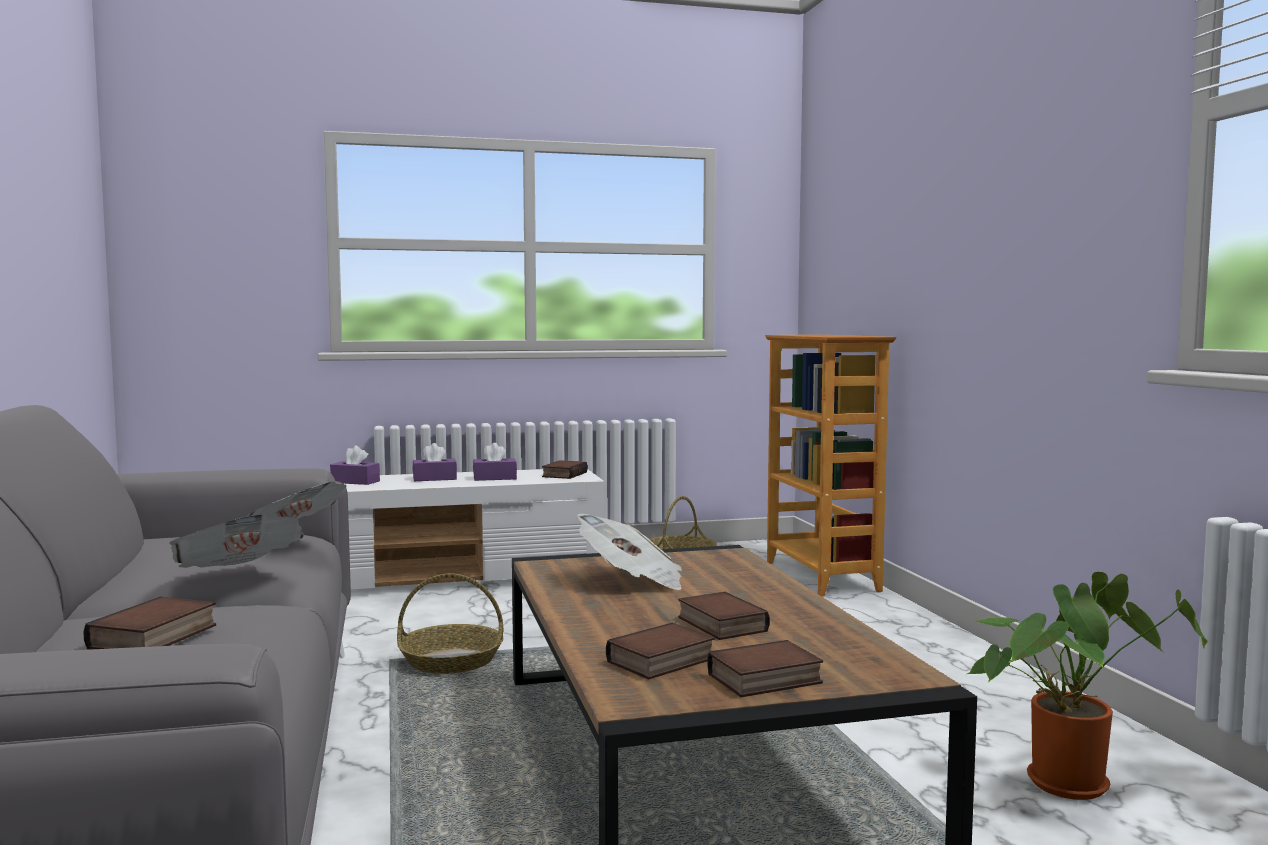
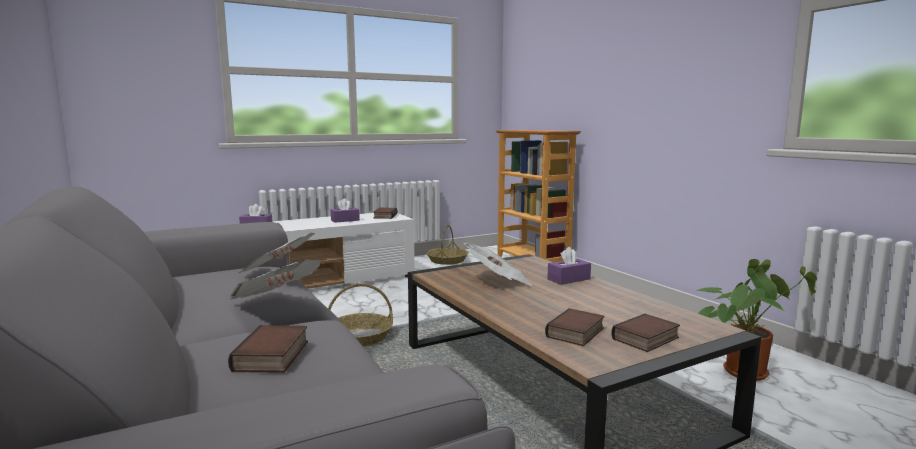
camera: 15 degrees left, 5 degrees up
(434, 478) = (307, 222): purple tissue box -> purple tissue box (568, 279)
(719, 624) = (579, 305): book -> none

